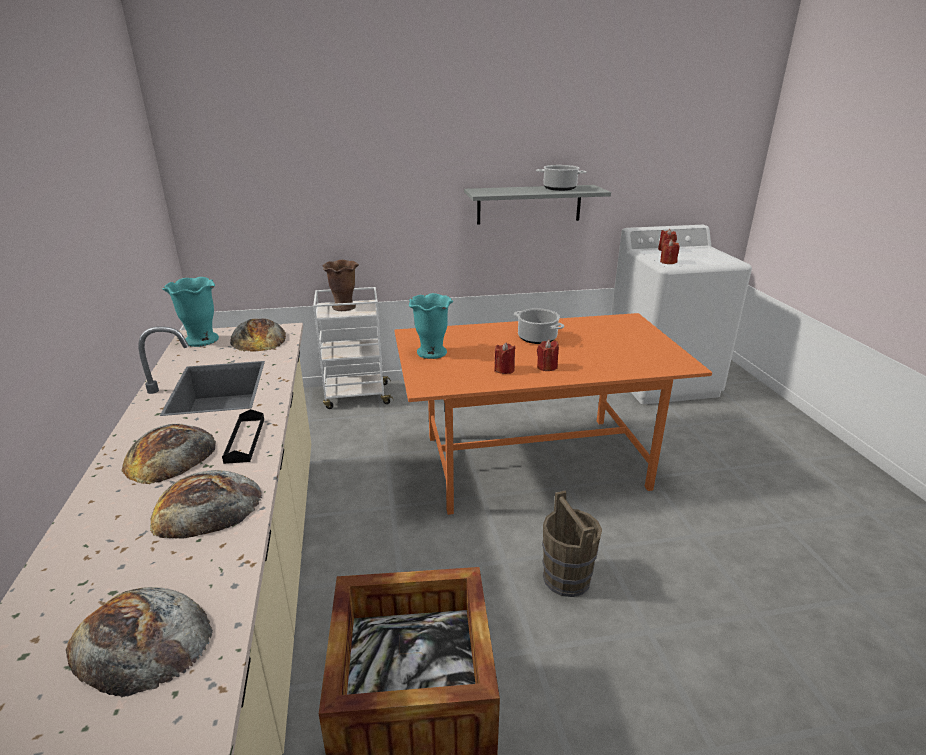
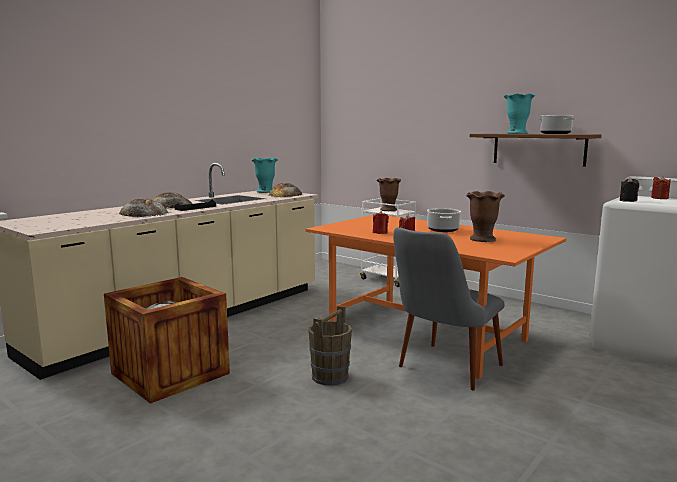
camera: 50 degrees right, 15 degrees down
(140, 640) = (67, 222): bread -> none
(431, 352) = (365, 222): turquoise vase -> turquoise vase (517, 133)
(529, 204) = (538, 149): grey shelf -> brown shelf
(605, 343) = (482, 239): none -> brown vase
(621, 500) = (442, 372): none -> grey chair
(668, 262) = (628, 200): red candle -> black candle

